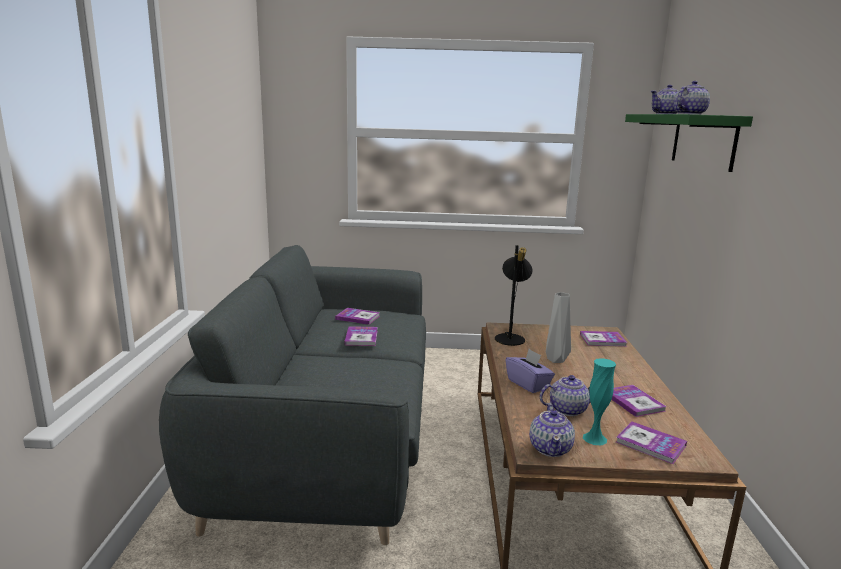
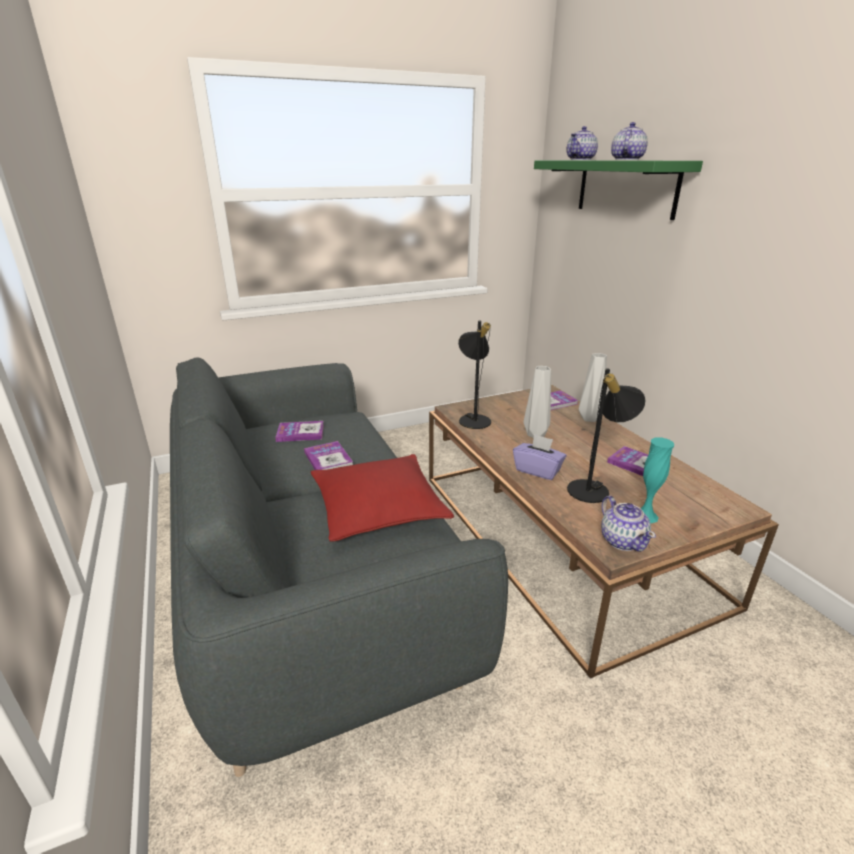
camera: 25 degrees left, 10 degrees up
(368, 375) = (378, 508): none -> red pillow
(567, 409) = (595, 490): teapot -> black table lamp
(625, 359) = (589, 418): none -> grey vase
(650, 444) = (690, 506): book -> none

